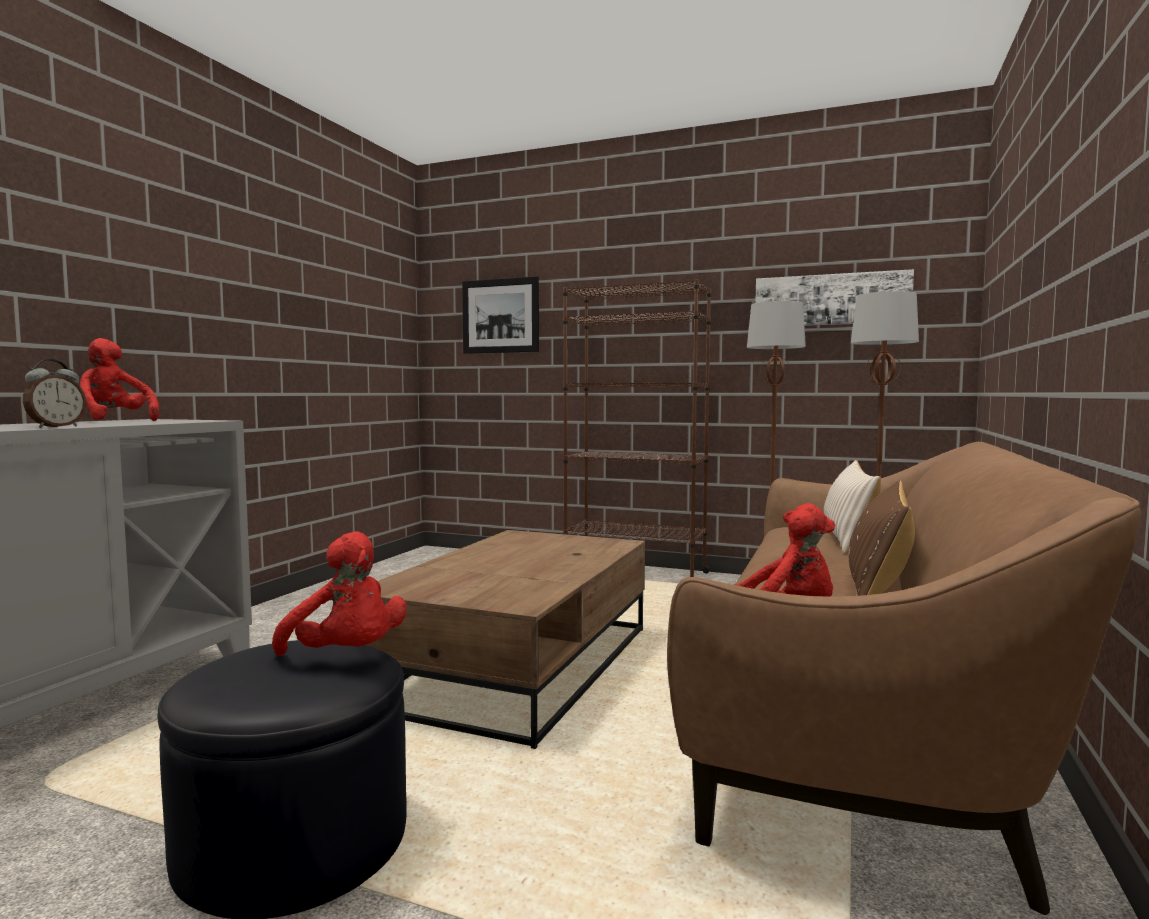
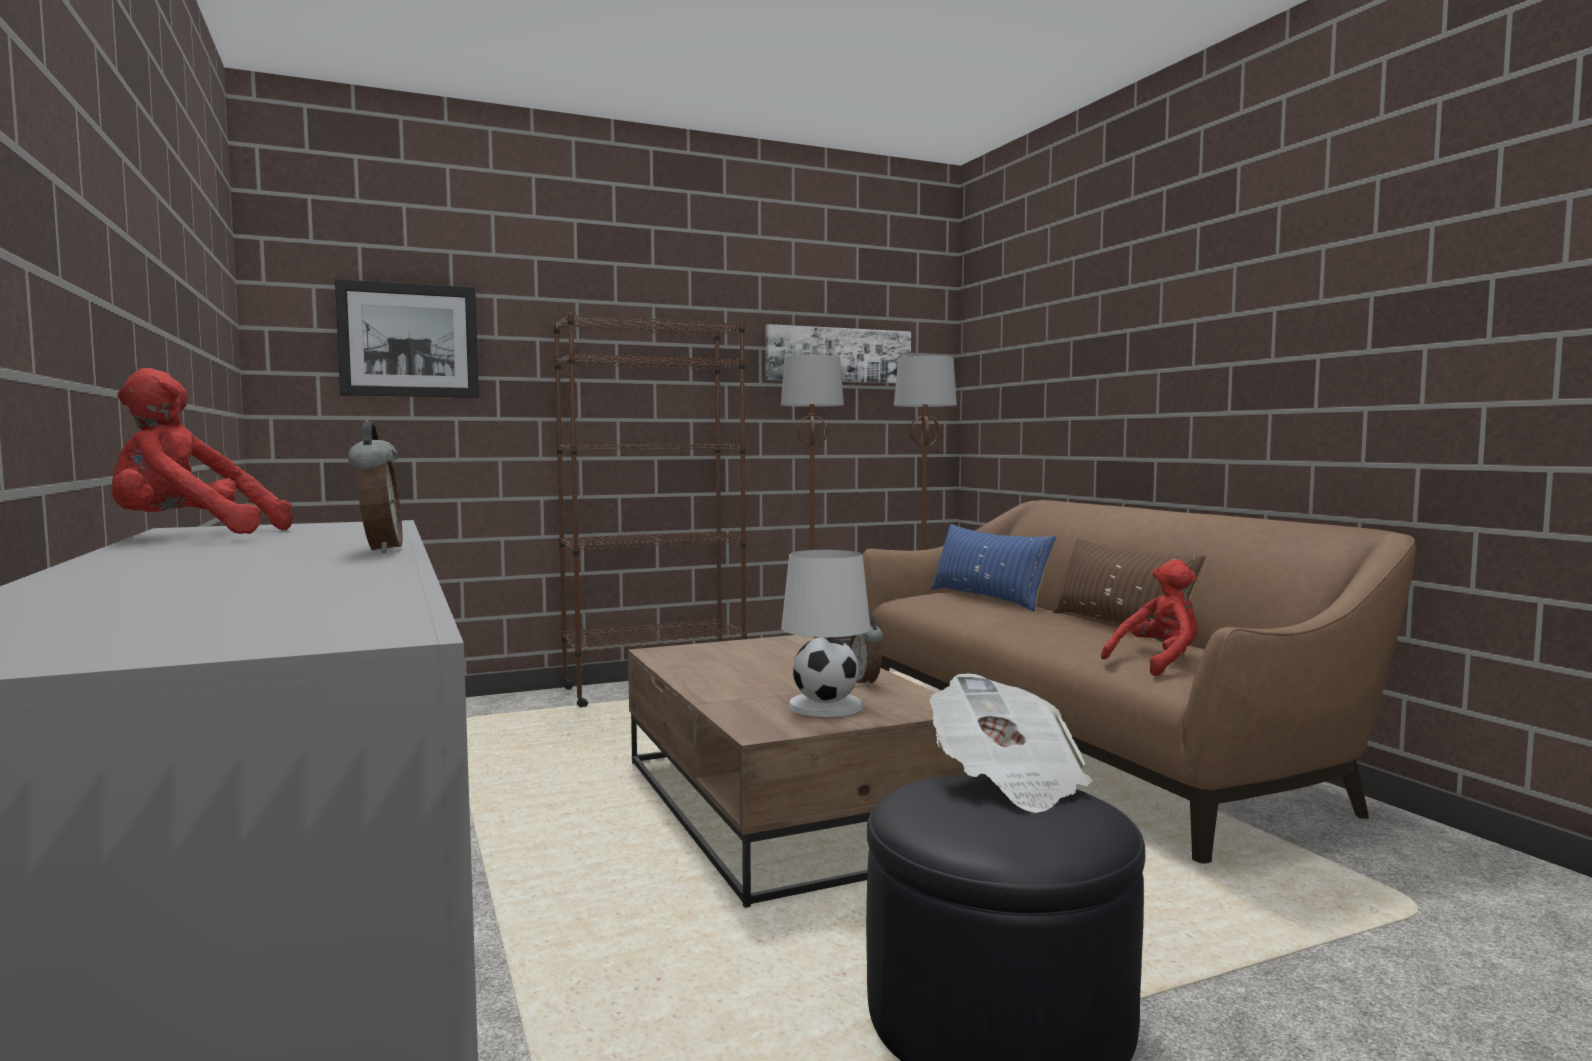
camera: 45 degrees left, 0 degrees up
(347, 656) = (1007, 782): red plush toy -> newspaper
(468, 585) = (826, 706): none -> white table lamp
(548, 578) = (866, 682): none -> alarm clock
(848, 537) = (988, 598): beige pillow -> blue pillow

